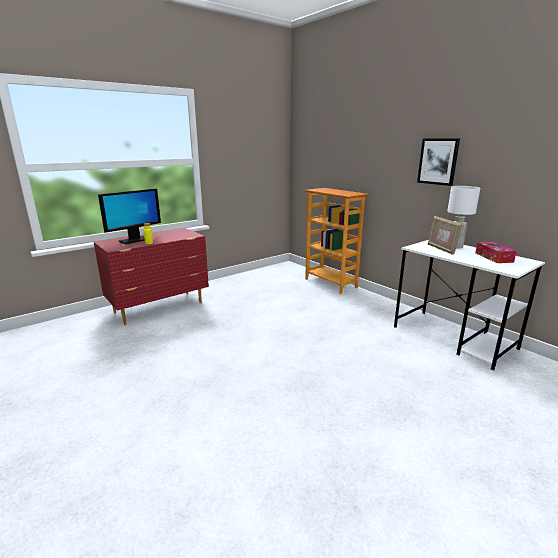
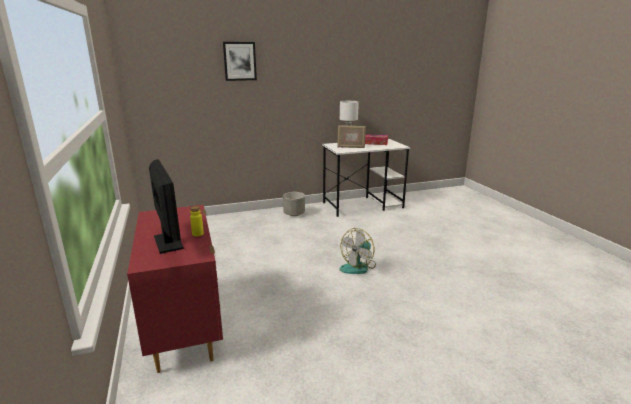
camera: 70 degrees left, 0 degrees up
(280, 358) = (358, 267): none -> fan
(331, 283) = (234, 217): bookcase -> none
(370, 304) = (294, 214): none -> grey planter
(438, 161) = (315, 85): picture -> picture (239, 61)

